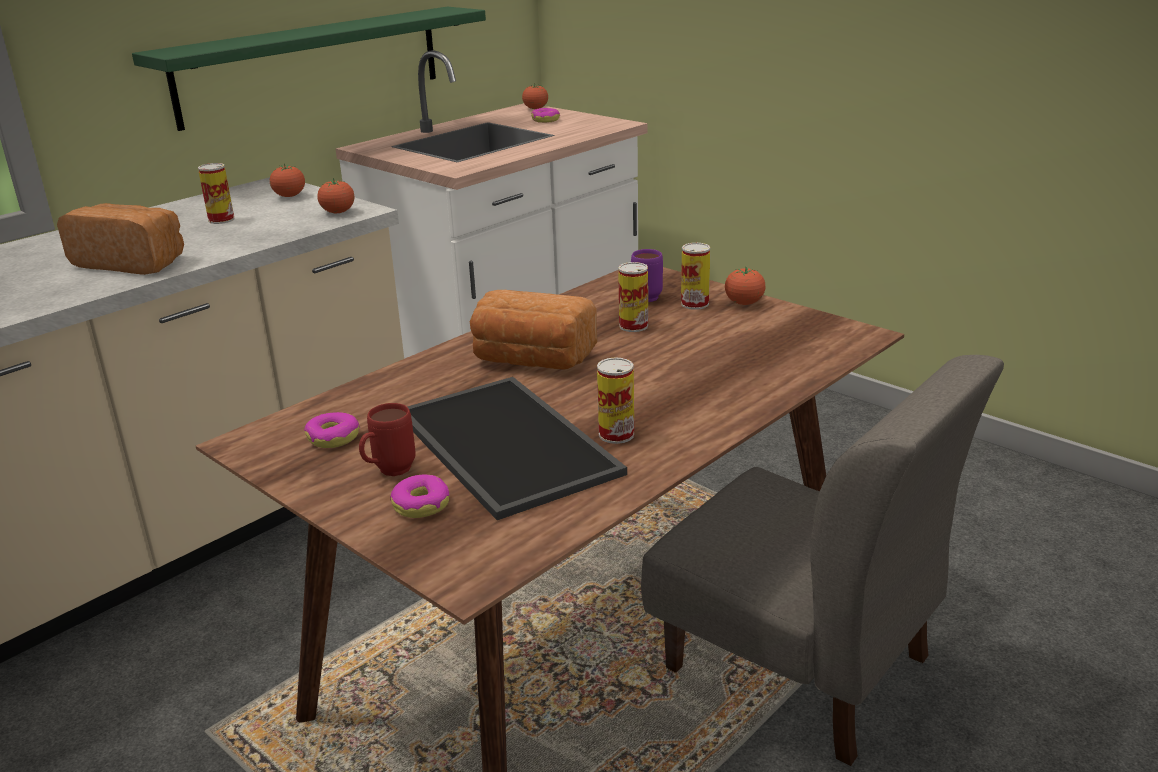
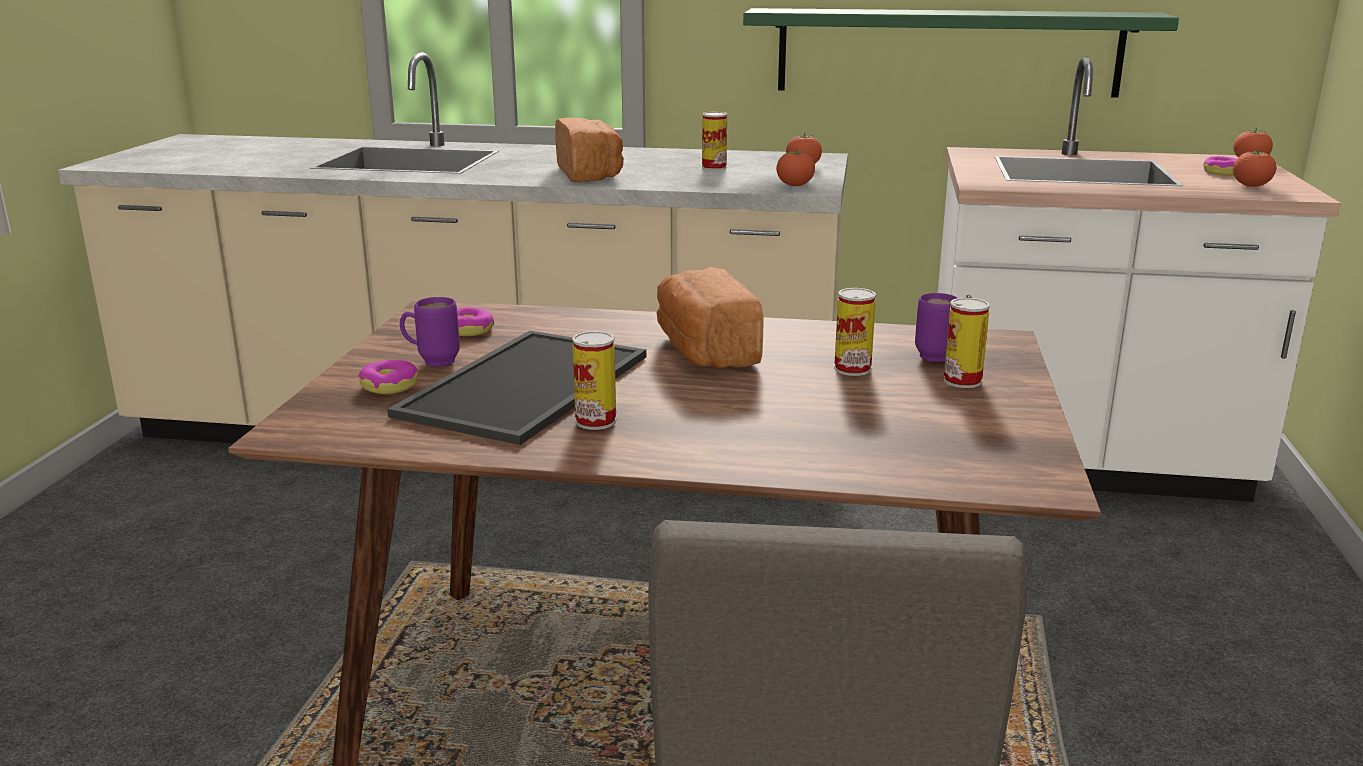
camera: 55 degrees right, 5 degrees down
(388, 472) = (431, 361): red mug -> purple mug
(744, 303) = (1012, 403): tomato -> tomato (1251, 186)

